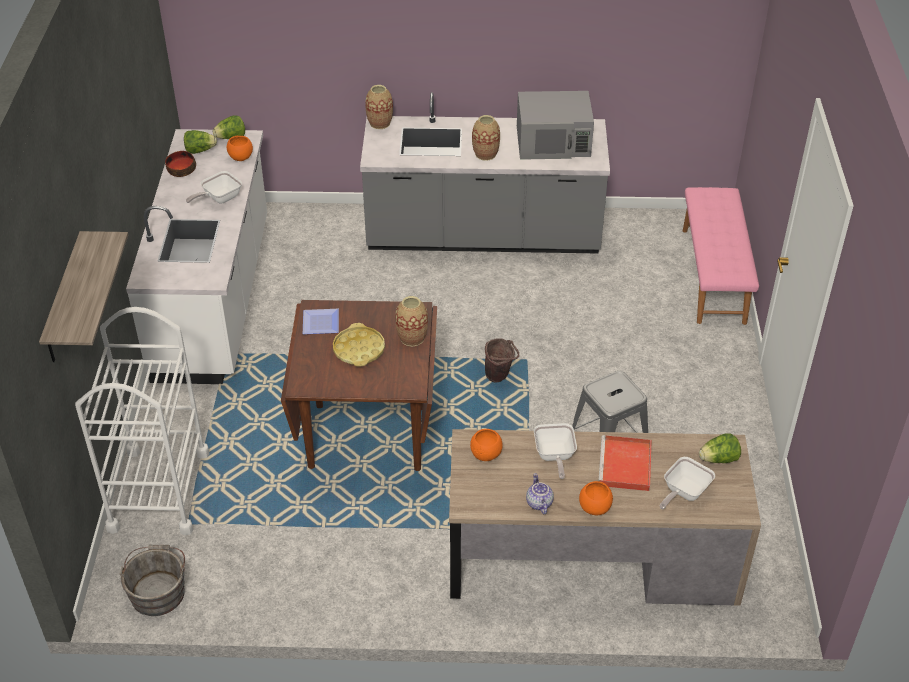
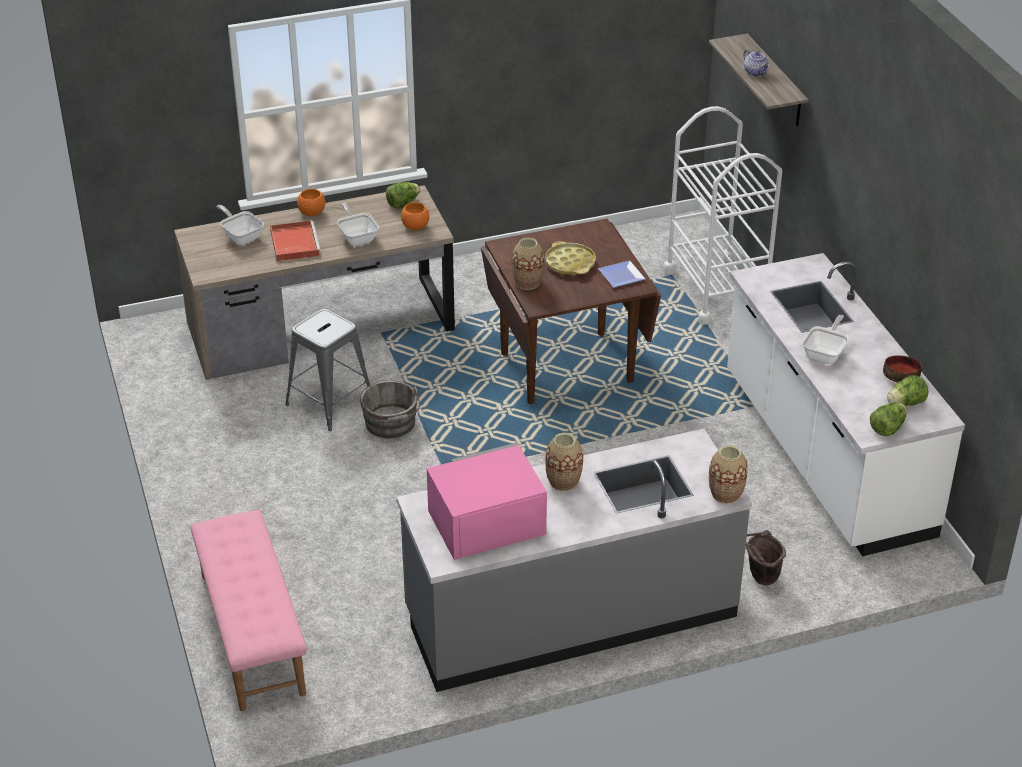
camera: 160 degrees right, 5 degrees down
(158, 591) = (656, 235): grey bucket -> grey bucket (391, 424)
(241, 157) = (850, 406): orange bowl -> none
(500, 377) = (466, 449): brown bucket -> brown bucket (760, 578)
(538, 503) = (358, 206): teapot -> teapot (755, 72)
(553, 142) = (485, 522): grey microwave -> pink microwave
(683, 492) = (241, 236): frying pan -> frying pan turned 60 degrees counterclockwise
(719, 459) = (214, 263): lettuce -> lettuce (403, 204)

